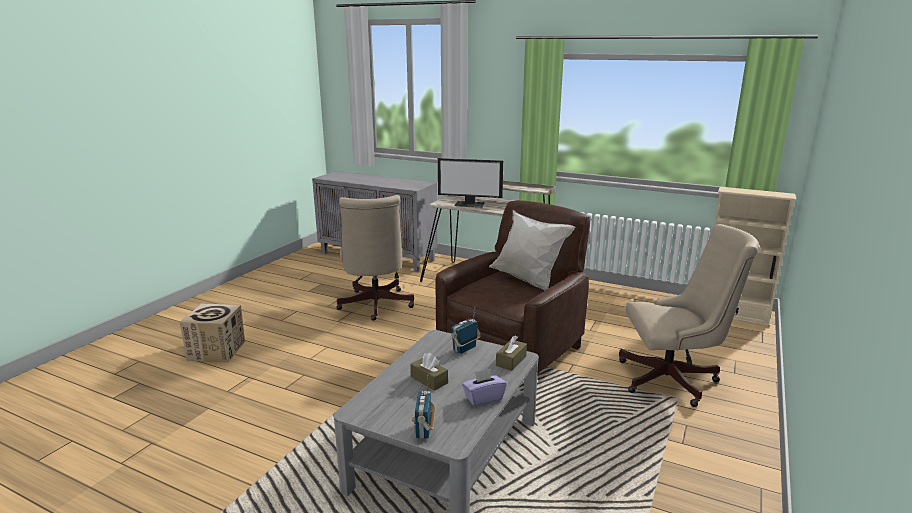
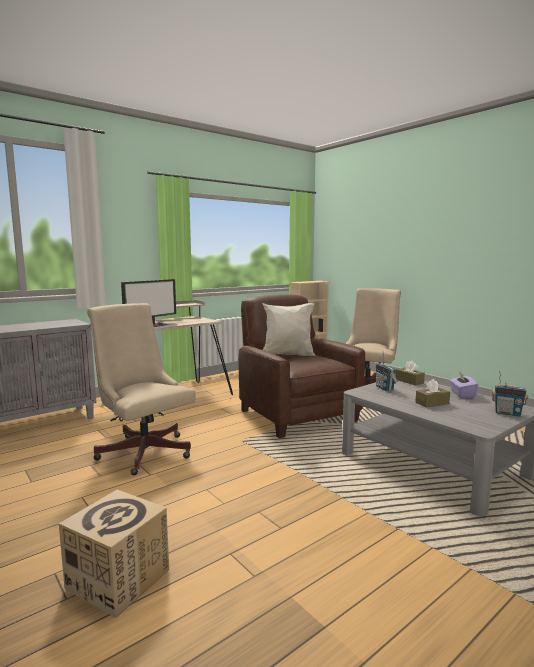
camera: 65 degrees left, 10 degrees down
(375, 306) = (143, 450): beige office chair -> beige office chair turned 150 degrees counterclockwise

